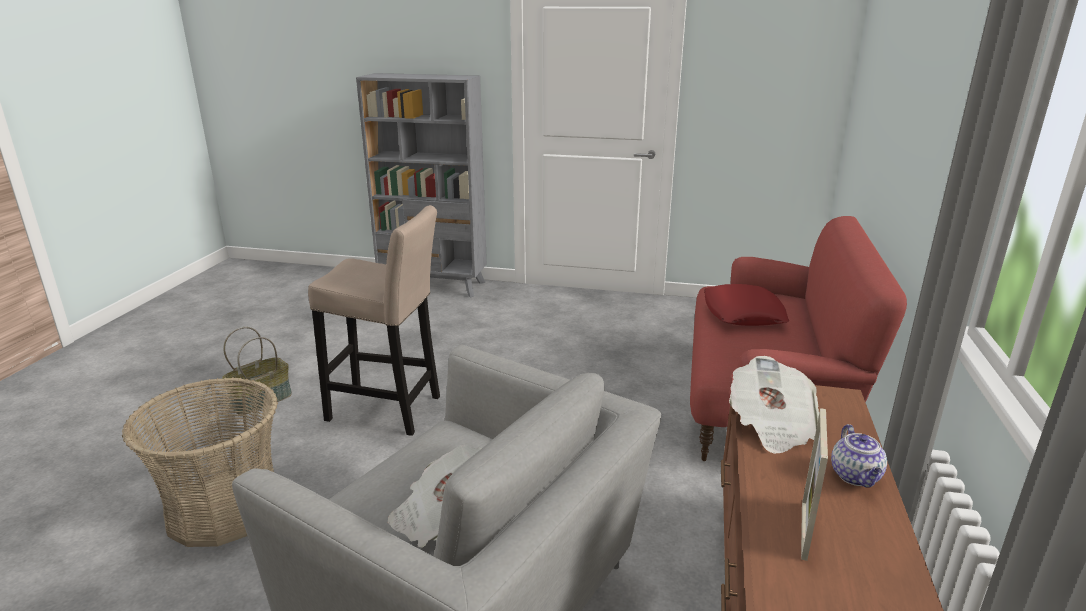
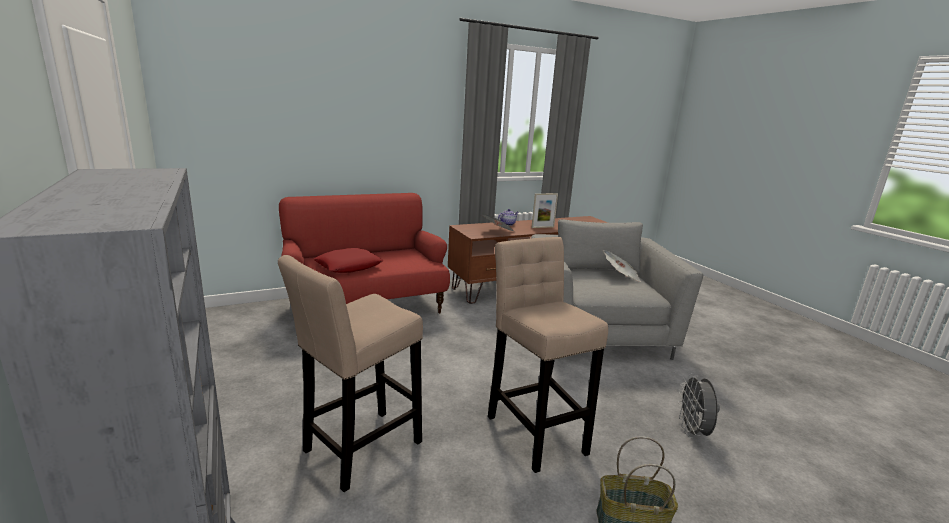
camera: 130 degrees left, 5 degrees down
(224, 508) = (693, 432): basket -> grey fan
(482, 335) = (358, 450): none -> beige stool

